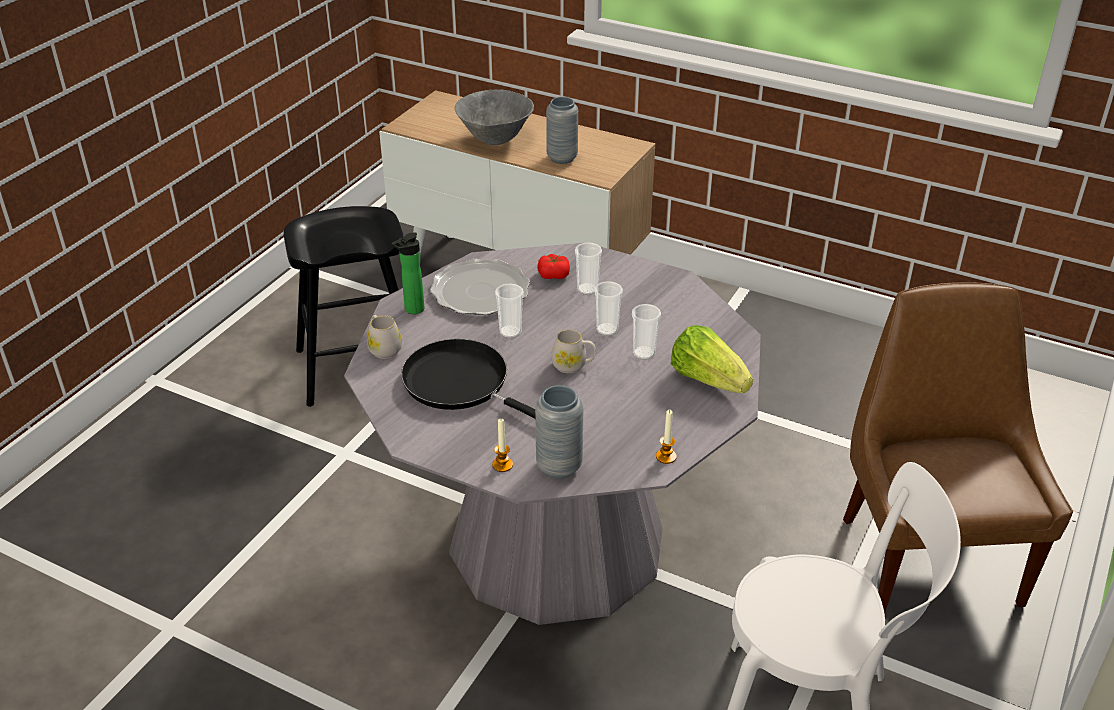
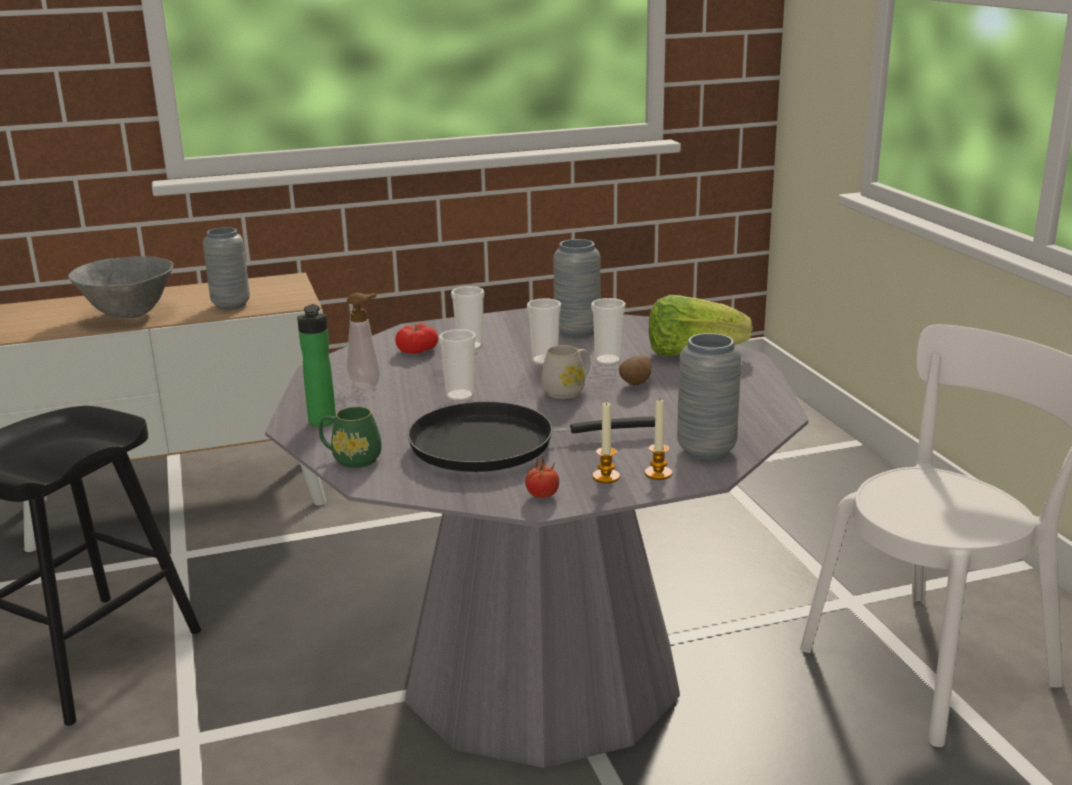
camera: 45 degrees left, 15 degrees down
(383, 348) = (351, 459): white mug -> green mug
(422, 438) = (542, 496): none -> tomato
(480, 291) = (367, 385): plate -> soap dispenser
(621, 386) = (636, 384): none -> potato
(666, 456) = (769, 405): candle -> candle (606, 477)
(675, 313) = (577, 331): none -> grey vase
(927, 555) = (819, 512): brown chair -> none

